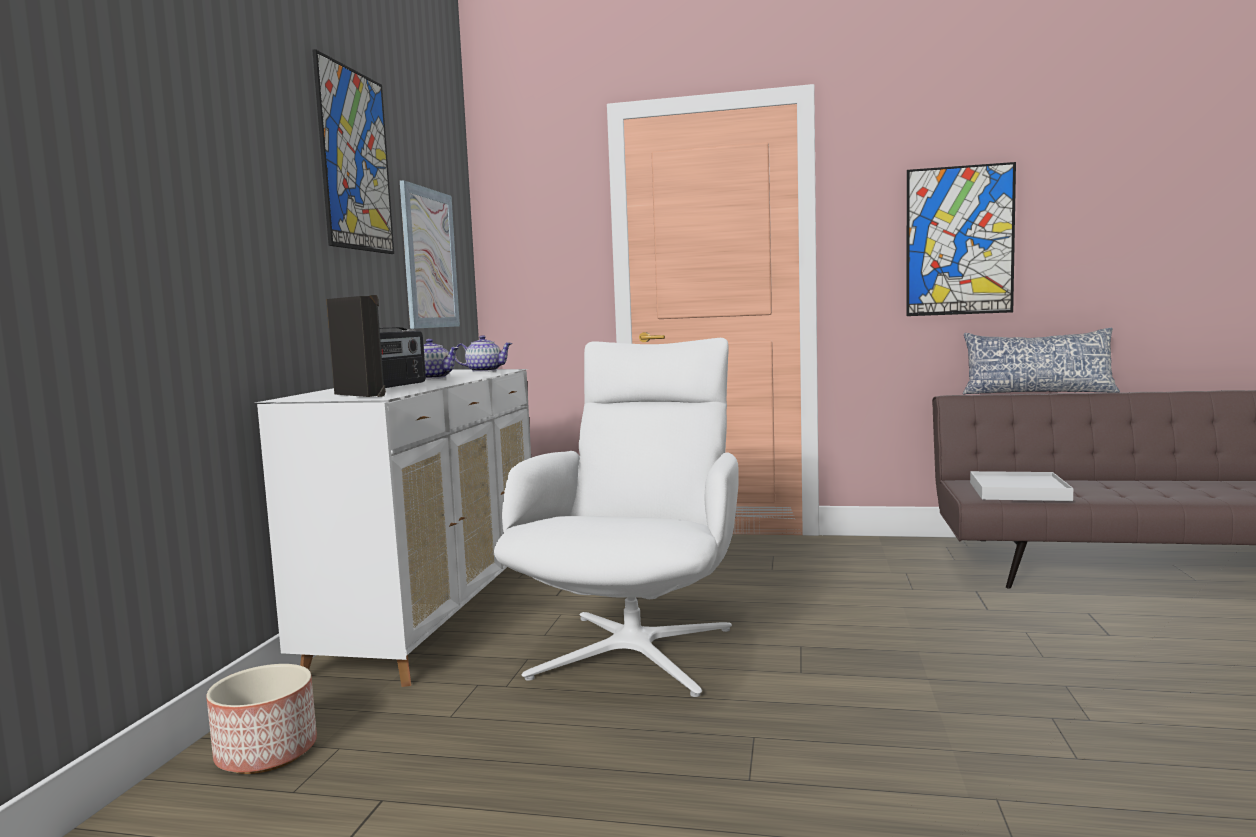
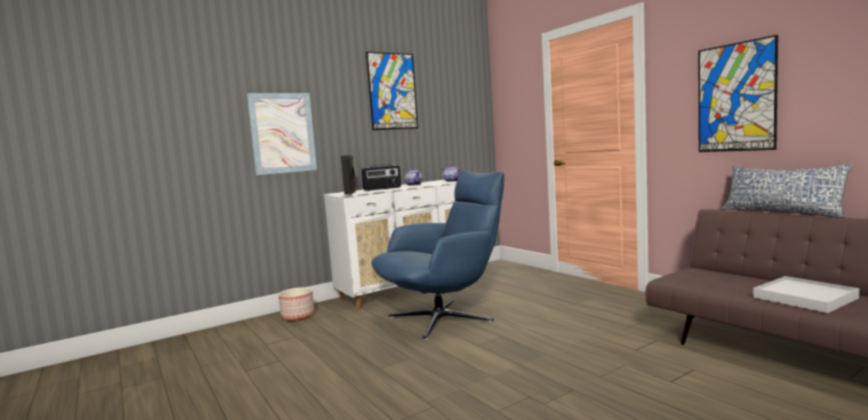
camera: 45 degrees right, 0 degrees up
(429, 258) = (449, 126): picture -> picture (282, 133)
(636, 649) = (443, 318): white armchair -> blue armchair
(1018, 491) = (707, 281): white tray -> white tray (804, 297)

